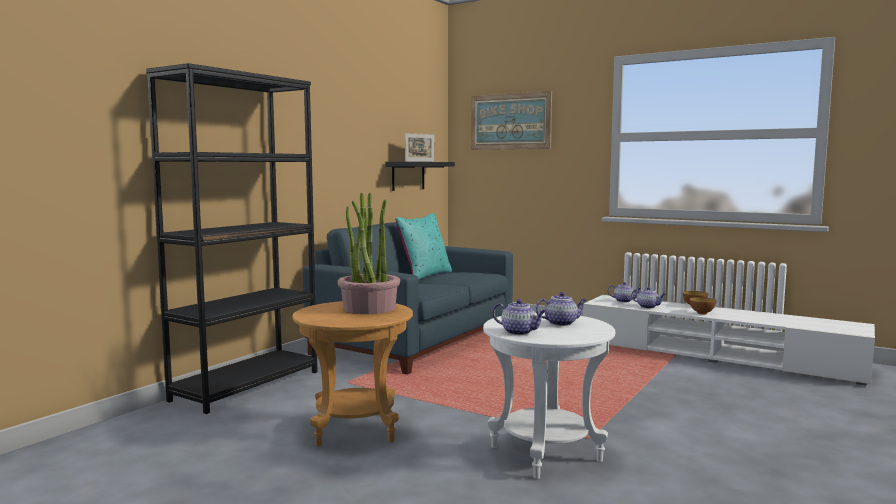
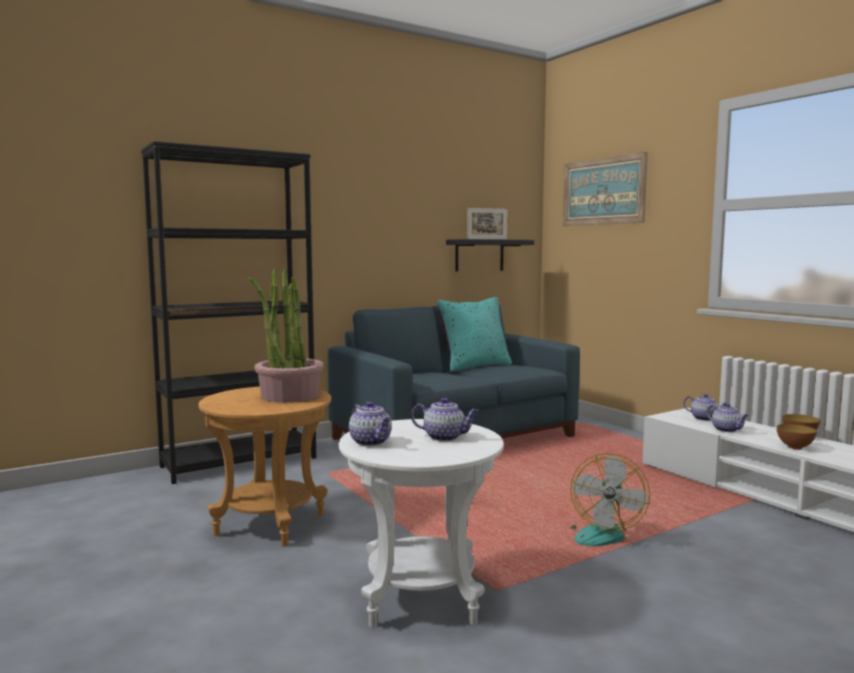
camera: 25 degrees right, 0 degrees up
(609, 391) = (600, 533): none -> fan

